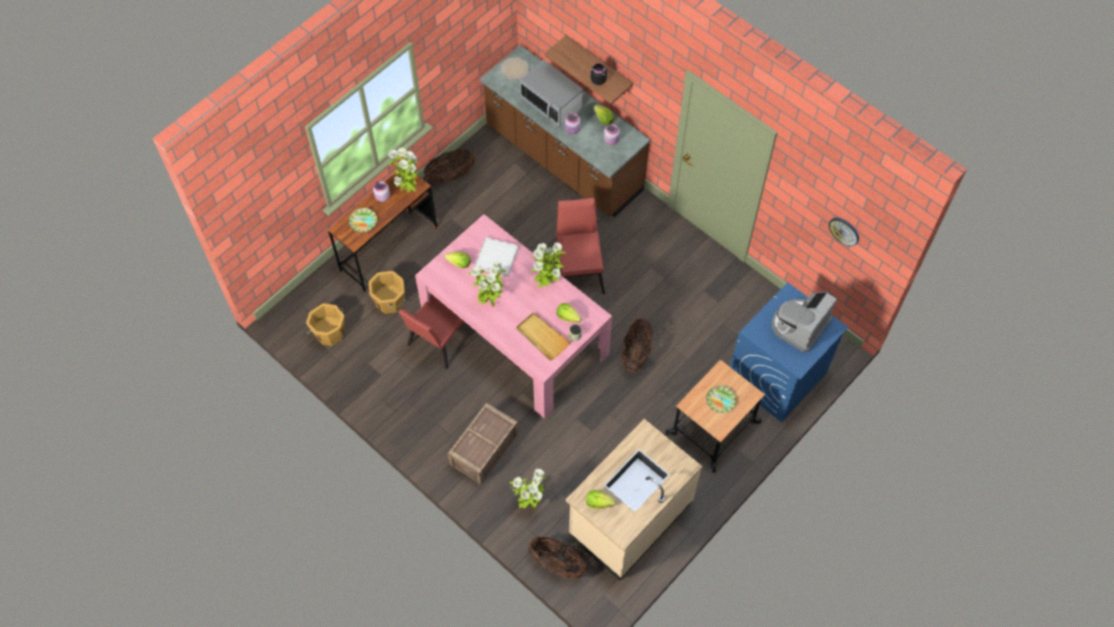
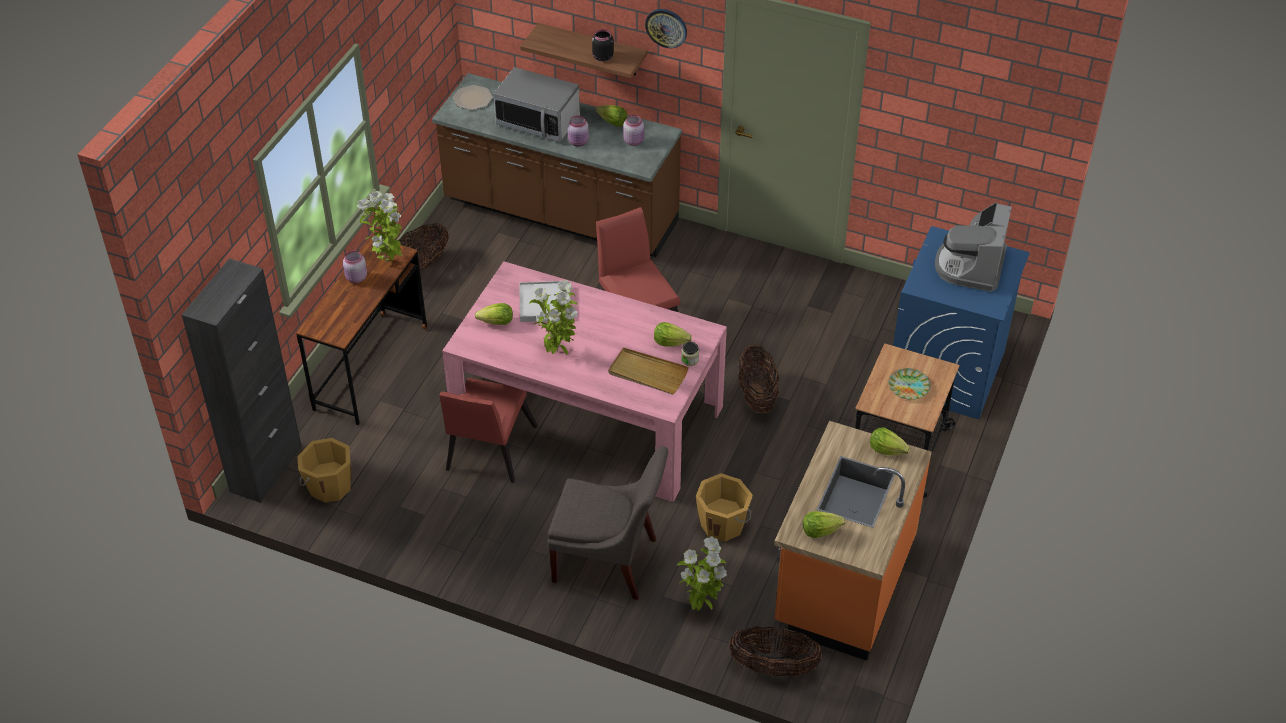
camera: 20 degrees left, 15 degrees down
(295, 306) = (266, 469): none -> black cabinet
(363, 221) = (342, 310): plate -> none
(390, 301) = (399, 426): orange bucket -> orange bucket (723, 523)
(484, 450) = (609, 562): crate -> grey chair
(547, 283) = (624, 313): potted plant -> none
(629, 518) = (842, 583): beige counter -> orange counter
(672, 454) = (886, 450): none -> lettuce
(844, 231) = (986, 130): wall clock -> wall clock (666, 27)

